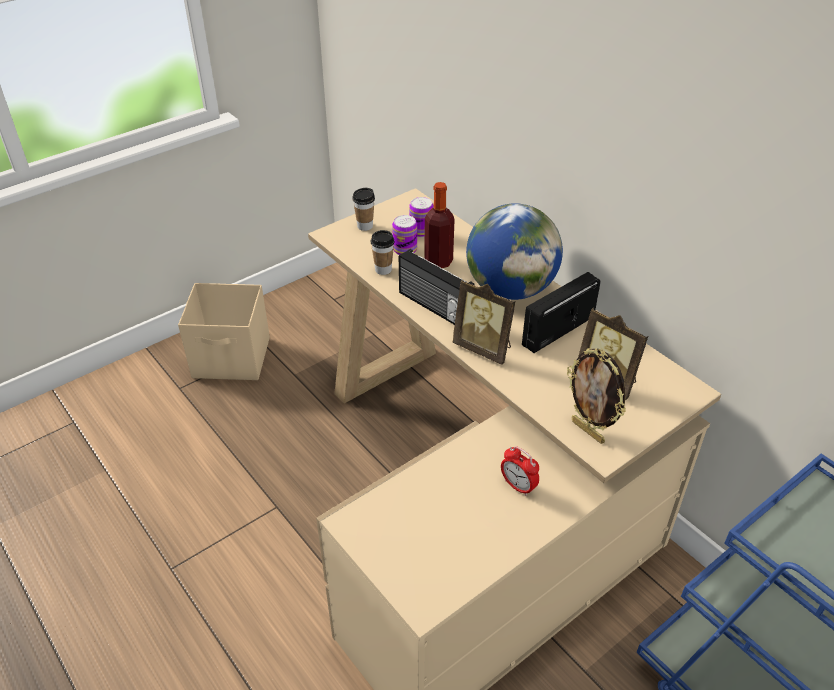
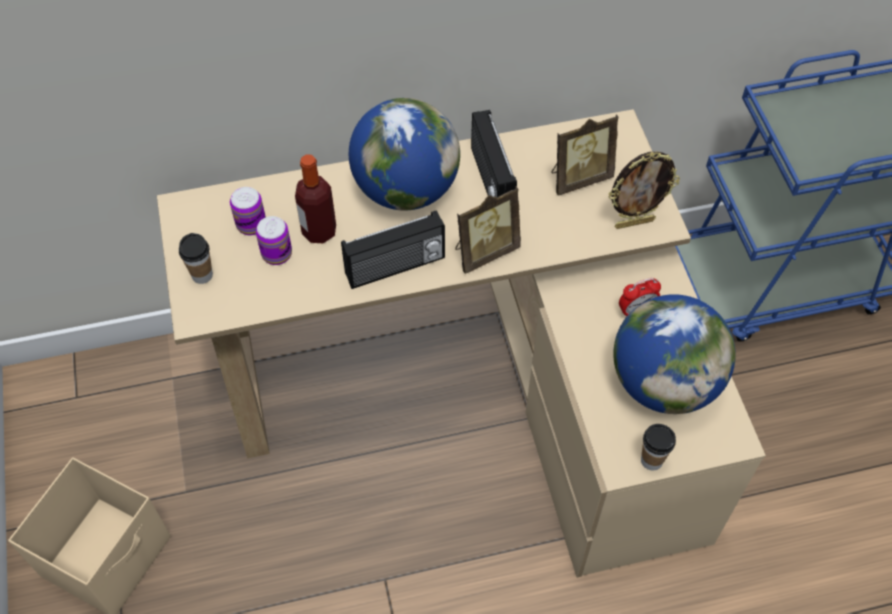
camera: 65 degrees left, 15 degrees up
(383, 270) = (300, 288): cup -> cup (651, 460)
(453, 529) = (663, 383): none -> globe

